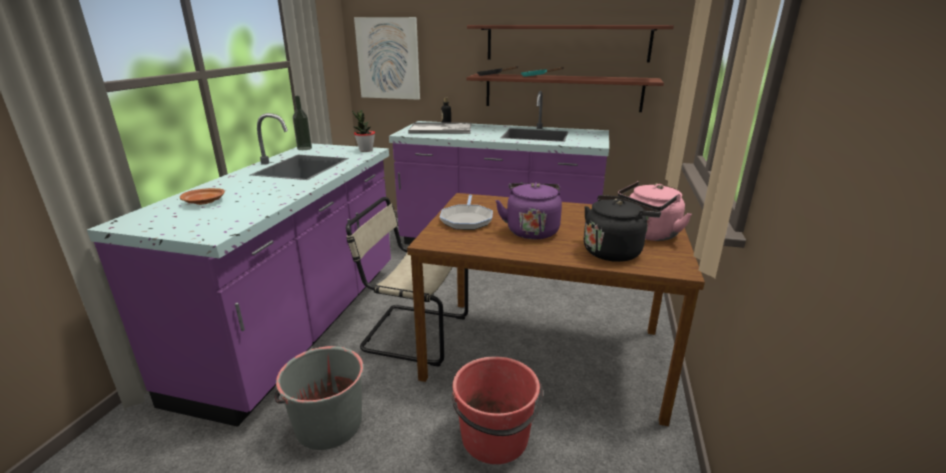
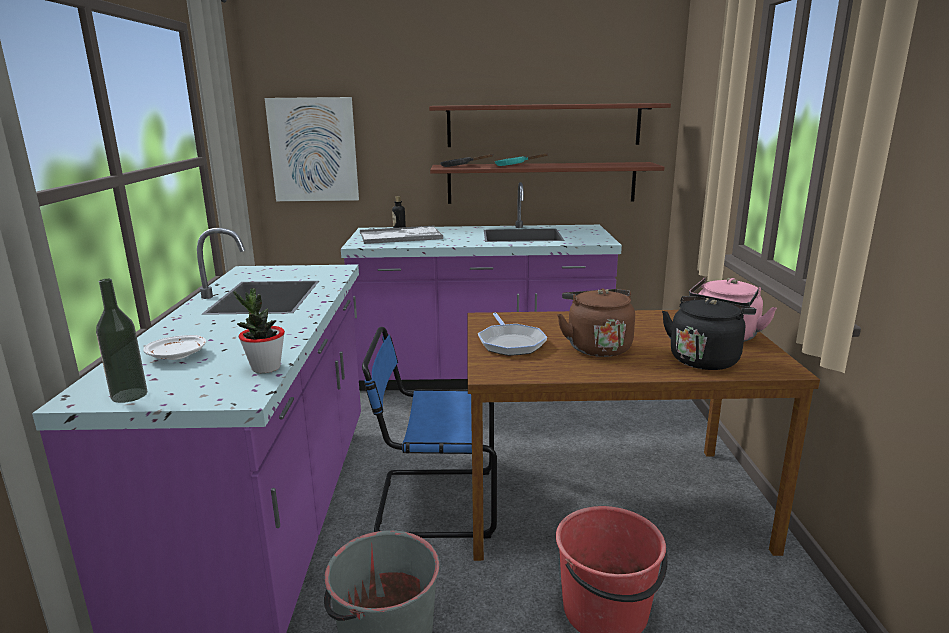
camera: 15 degrees left, 5 degrees down
(205, 202) = (178, 356): brown plate -> white plate
(304, 148) = (242, 273): bottle -> bottle (129, 395)
(366, 150) = (331, 269): potted plant -> potted plant (266, 368)
(411, 333) = (432, 503): beige chair -> blue chair
(531, 230) = (596, 347): purple kettle -> brown kettle

